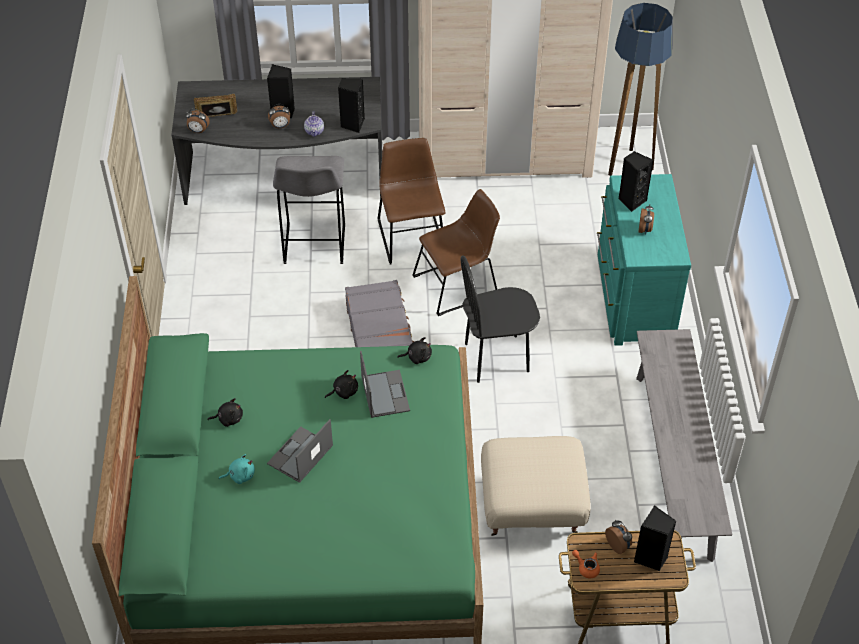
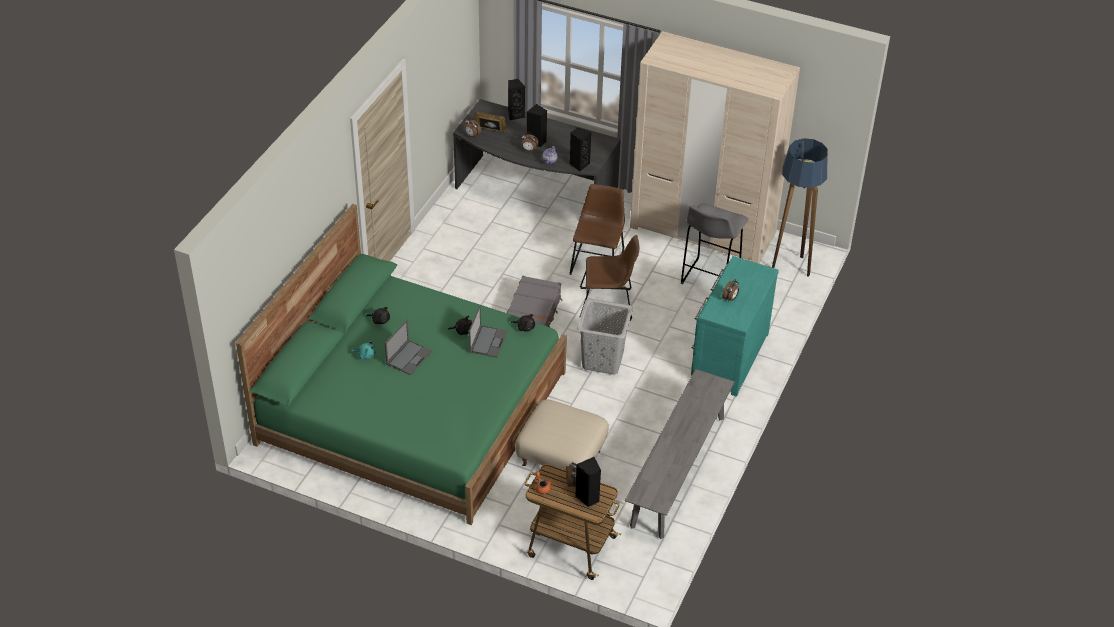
camera: 25 degrees right, 5 degrees down
(300, 455) = (409, 357): laptop -> laptop turned 150 degrees clockwise
(314, 246) = (525, 245): grey stool -> grey stool (709, 279)
(496, 358) = (602, 360): black chair -> grey laundry basket
(631, 201) = (735, 277): black speaker -> black speaker (515, 115)

